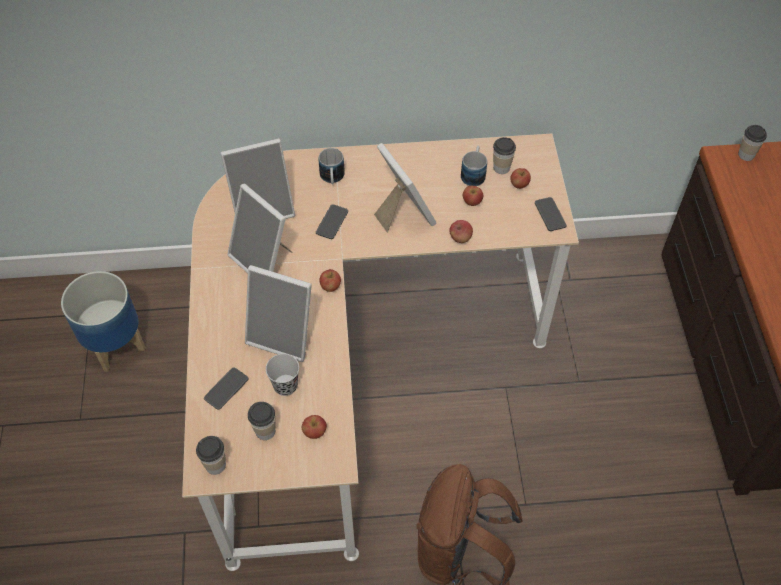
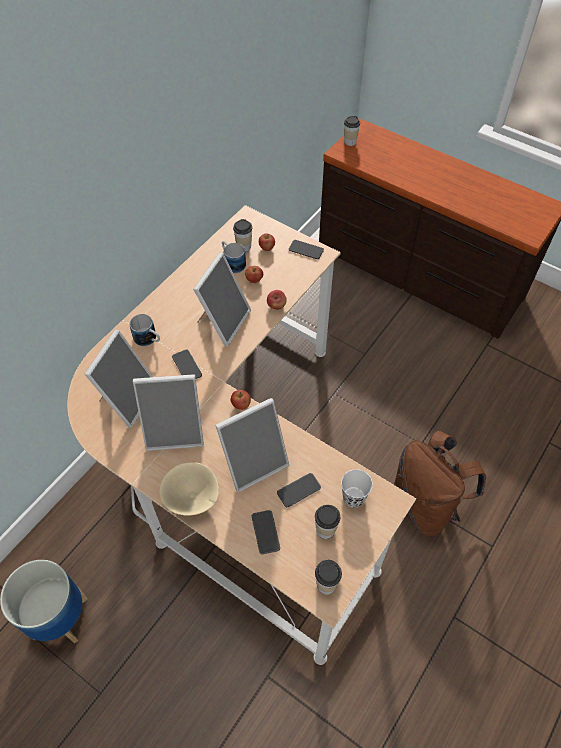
camera: 50 degrees left, 0 degrees up
(213, 317) = (192, 498): none -> beige bowl
(285, 386) = (298, 490): black cup -> phone
(314, 432) = (353, 498): apple -> white cup
(402, 213) = (223, 321): picture frame -> picture frame turned 105 degrees clockwise

